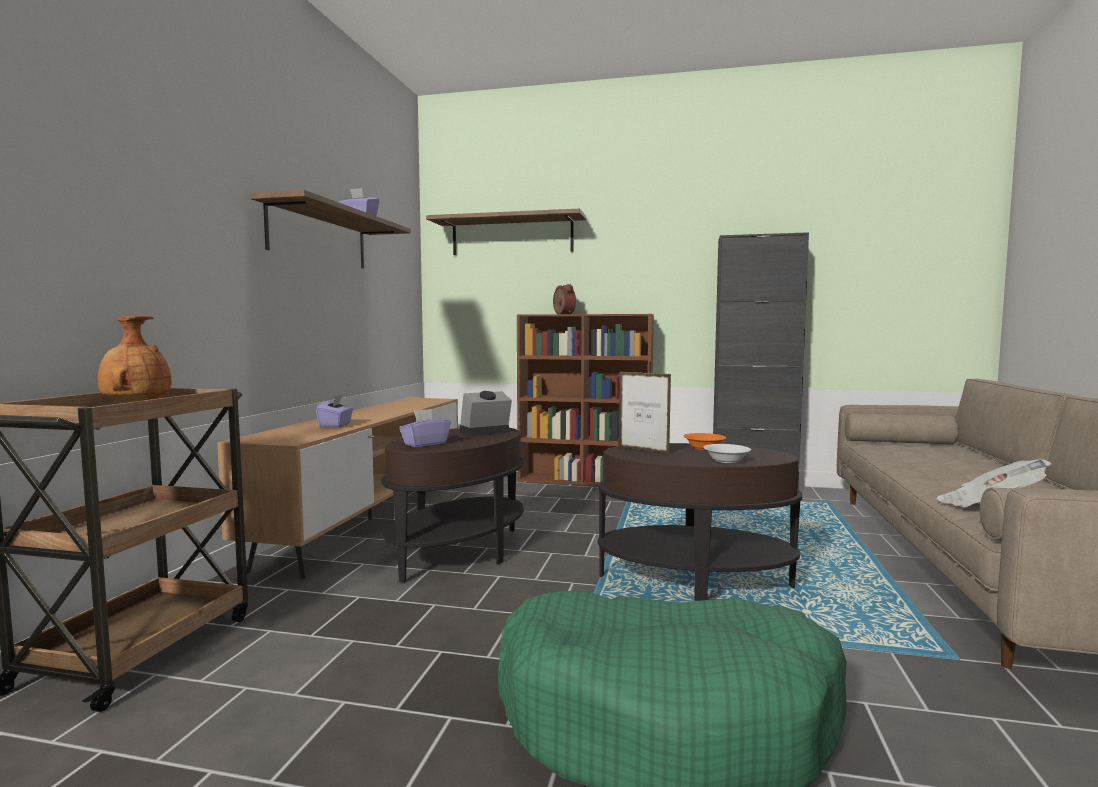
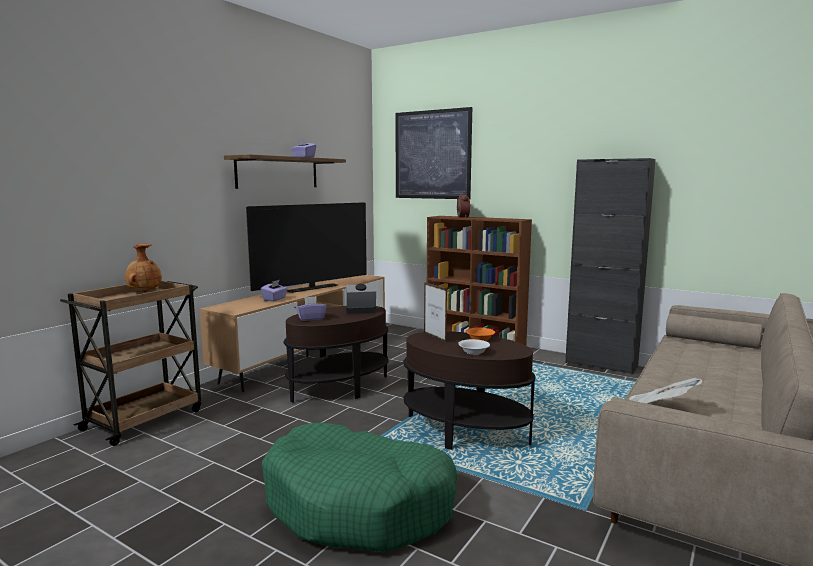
camera: 20 degrees right, 5 degrees up
(375, 413) = (312, 288): none -> television
(512, 236) = (432, 155): shelf -> picture

